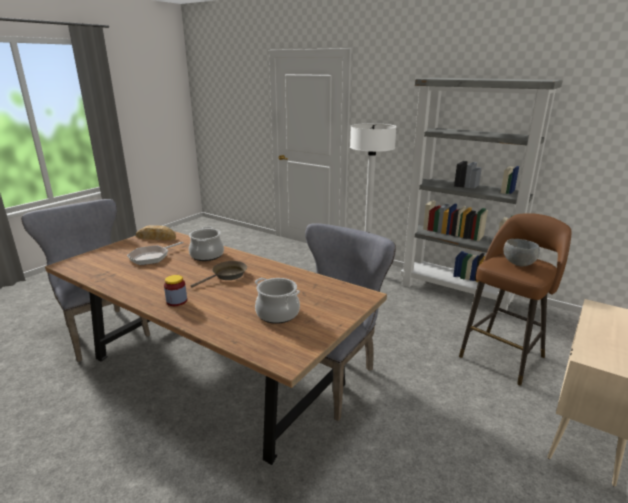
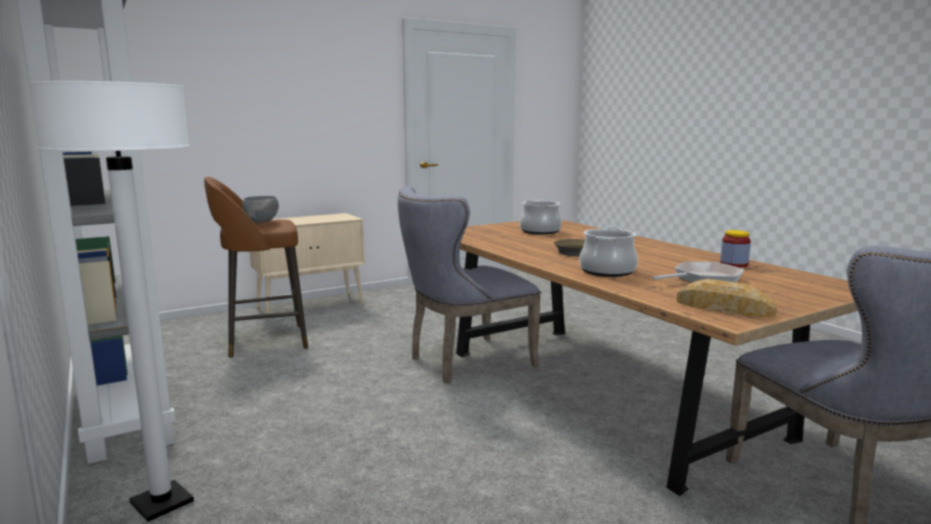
camera: 155 degrees left, 10 degrees down
(176, 301) = (640, 244): jar -> jar (733, 264)

